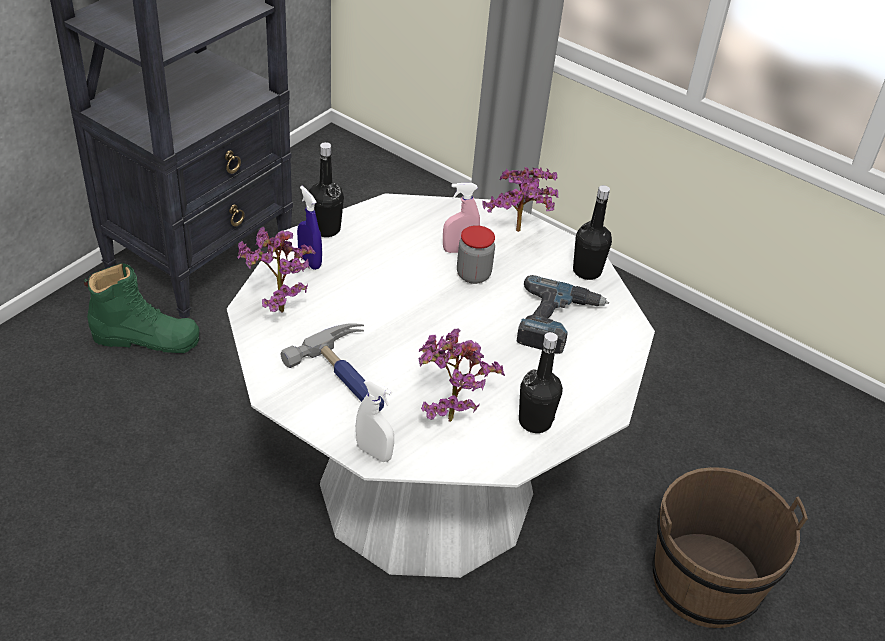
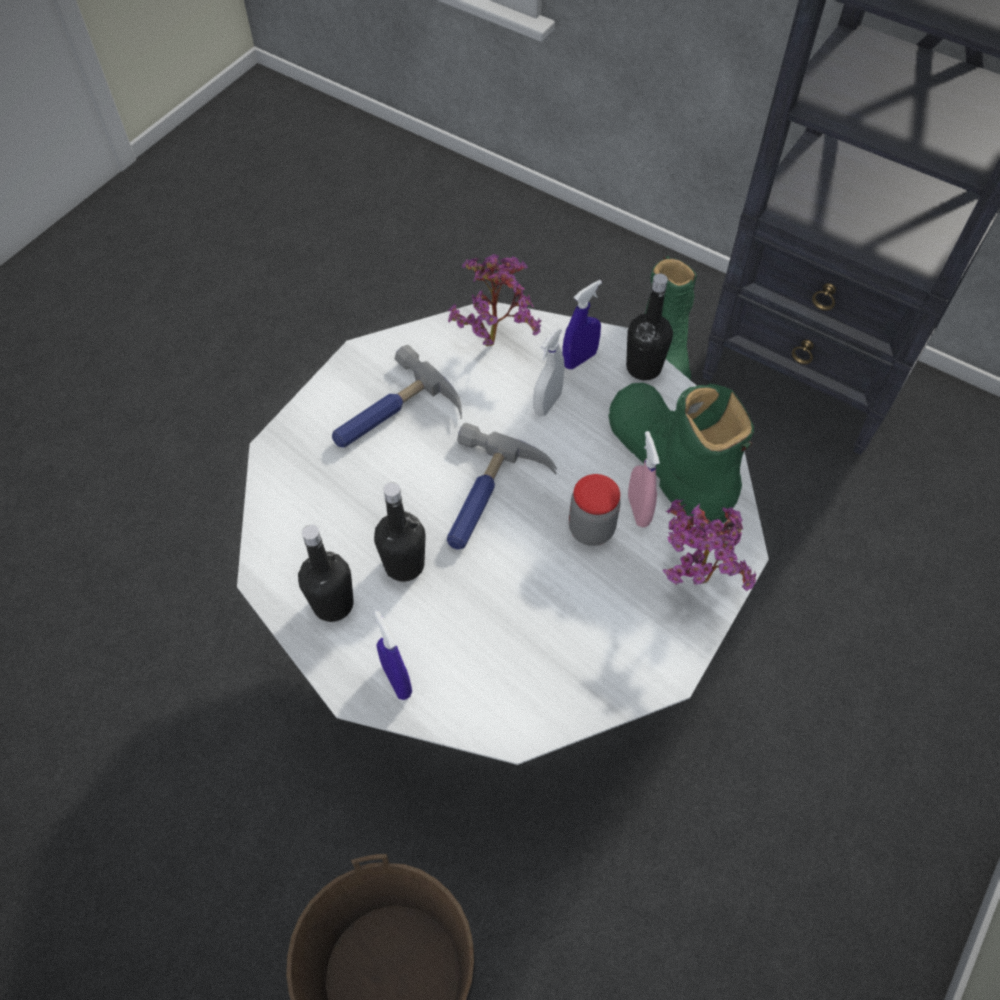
camera: 90 degrees right, 15 degrees up
(374, 452) = (282, 448): white spray bottle -> white spray bottle (547, 403)
(418, 230) = (669, 462): none -> green boot
(441, 325) = (487, 498): none -> hammer
(449, 413) = (342, 514): potted plant -> none
(557, 322) = (515, 631): power drill -> none
(587, 271) = (631, 673): black bottle -> black bottle (404, 564)
(598, 387) = (397, 680): none -> blue spray bottle

